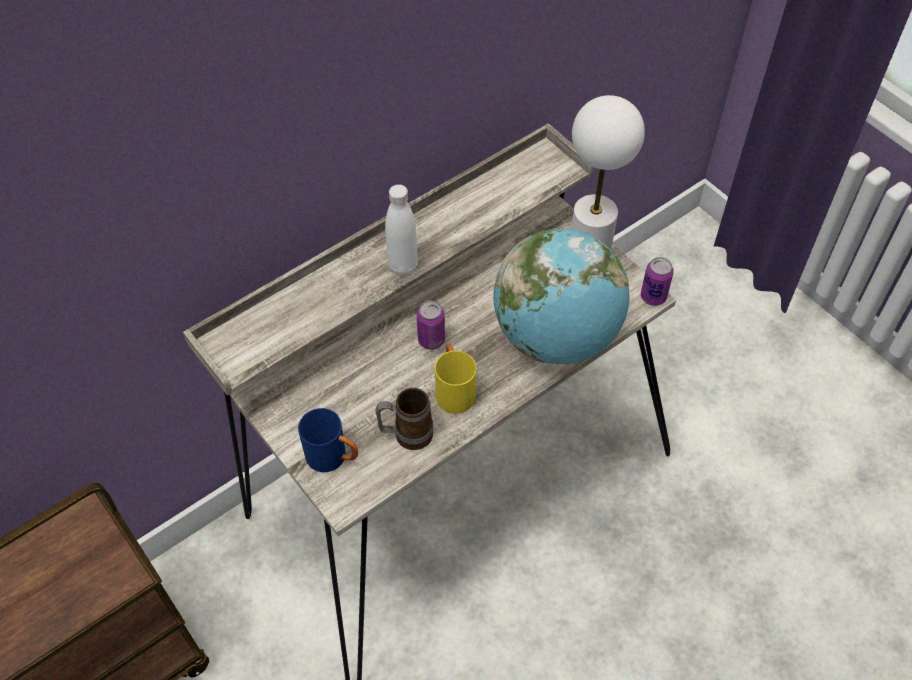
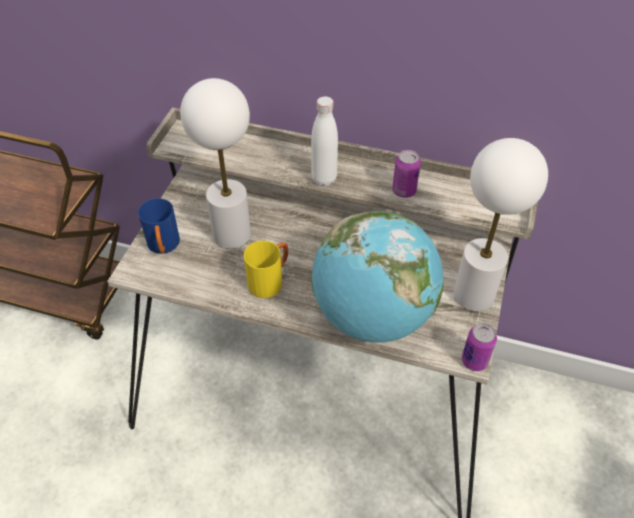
camera: 55 degrees right, 5 degrees down
(367, 390) = (232, 234): none -> white table lamp
(406, 435) = (211, 275): mug -> none
(431, 340) = (303, 245): can -> can (404, 191)

